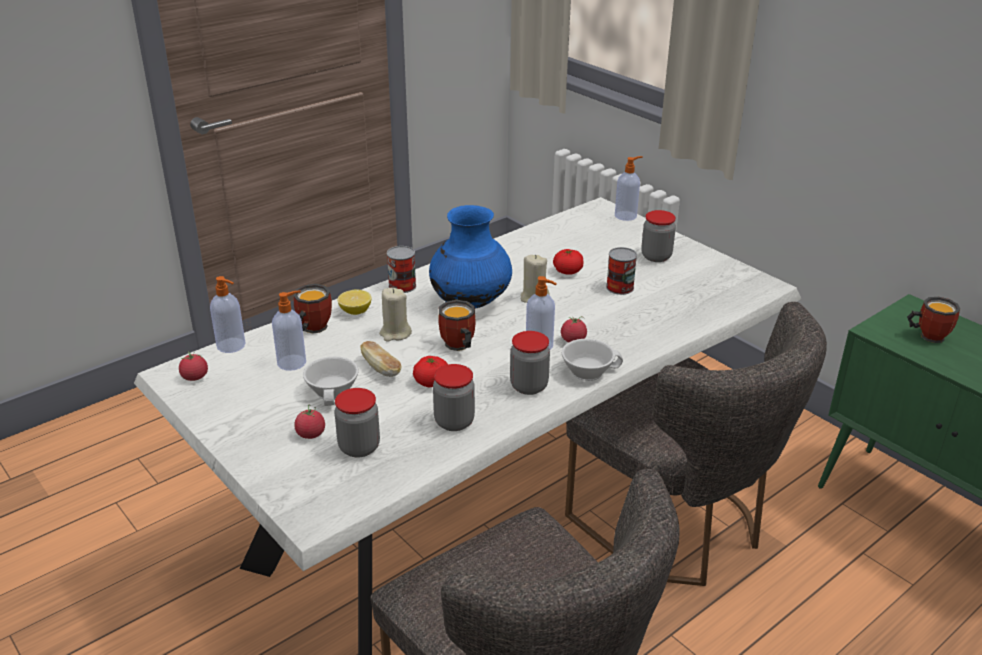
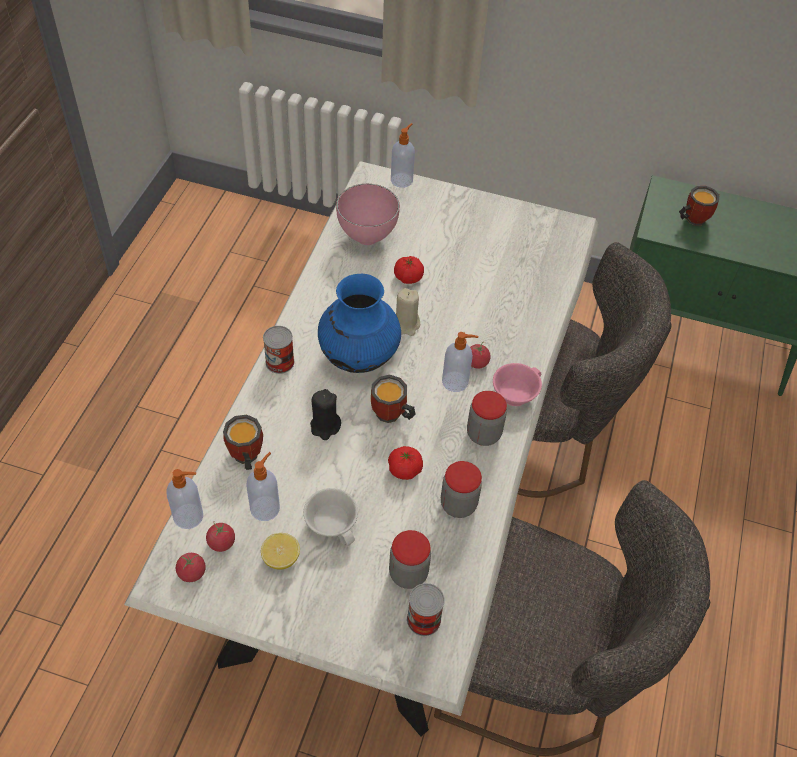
camera: 35 degrees left, 20 degrees up
(311, 434) = (356, 581): tomato -> tomato (221, 542)
(355, 311) = (265, 416): lemon -> lemon (281, 558)
(381, 368) = (349, 475): bread -> none
(395, 333) = (325, 426): beige candle -> black candle
(555, 239) = (365, 238): none -> pink bowl
(588, 370) = (514, 392): white cup -> pink cup
(619, 287) = (465, 279): can -> can (423, 619)
(656, 256) = (465, 226): jar -> none

